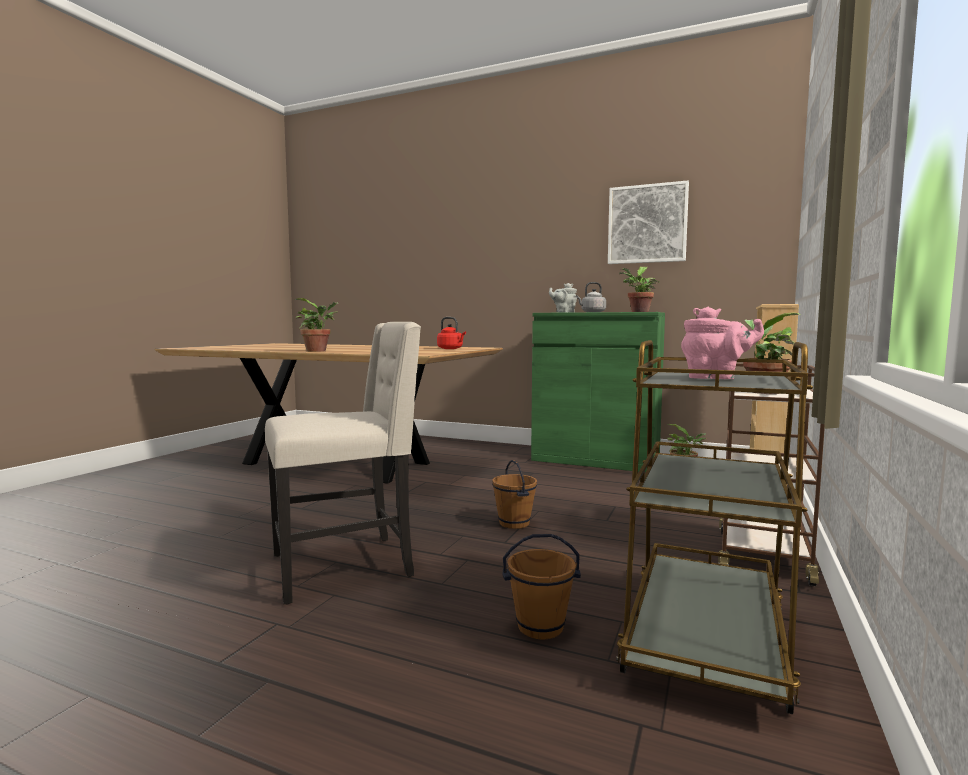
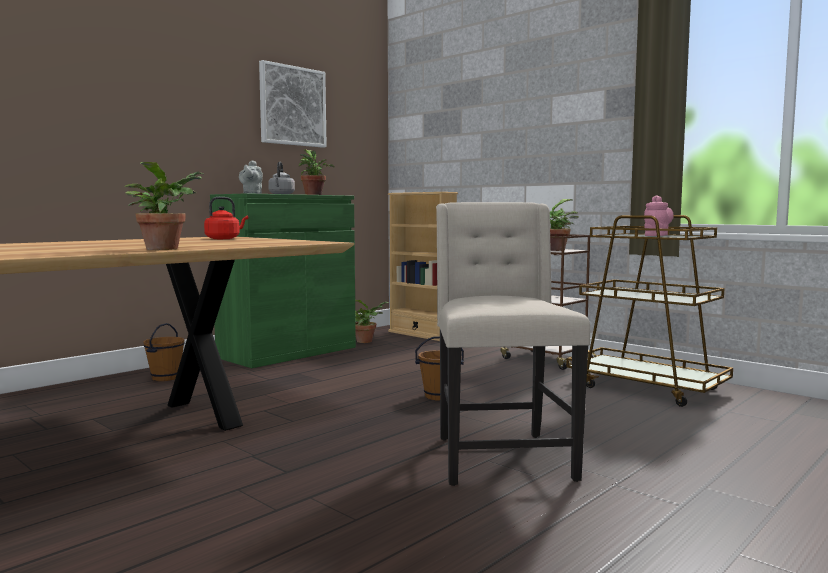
camera: 70 degrees left, 0 degrees up
(540, 626) = (629, 413): brown bucket -> brown bucket (165, 378)

